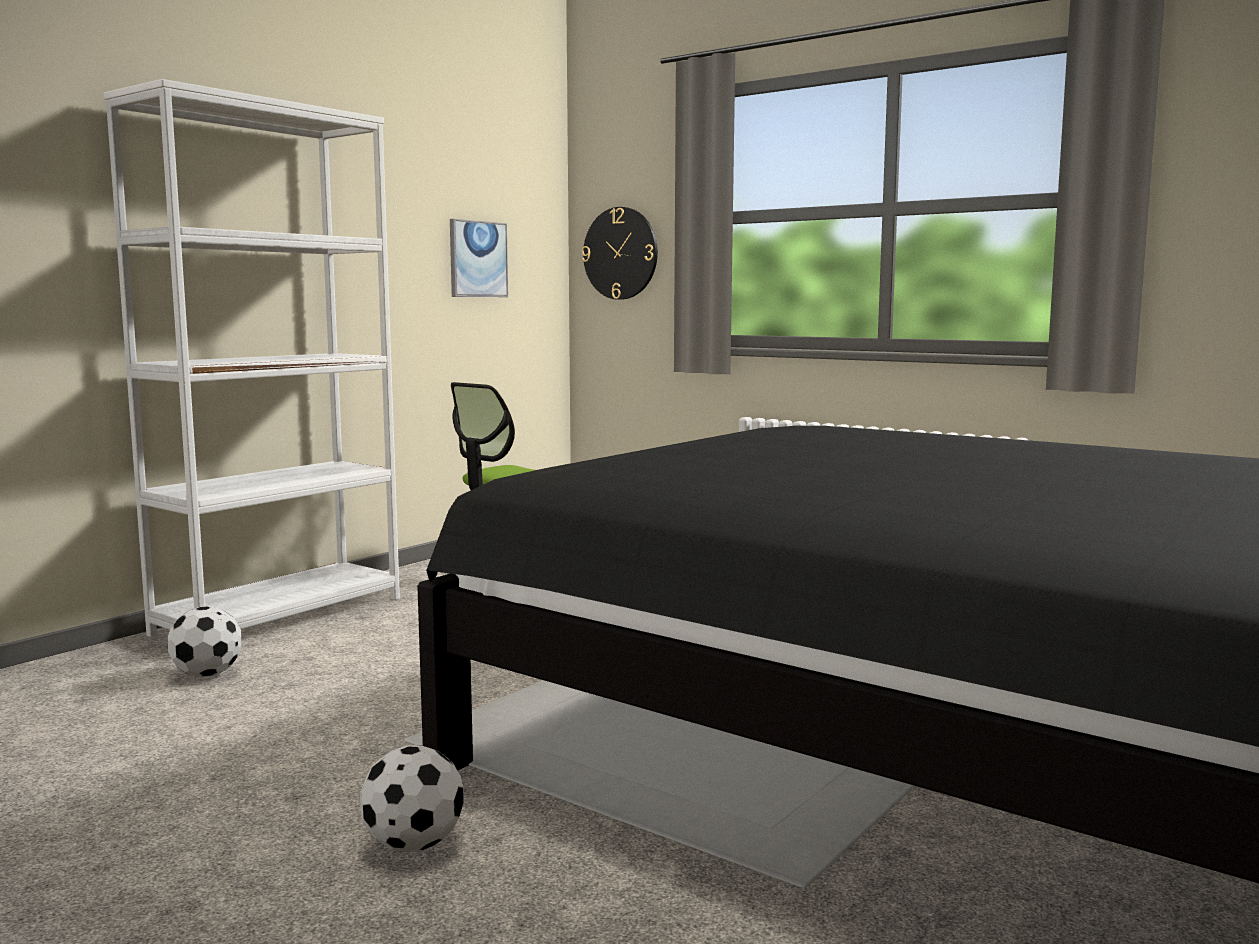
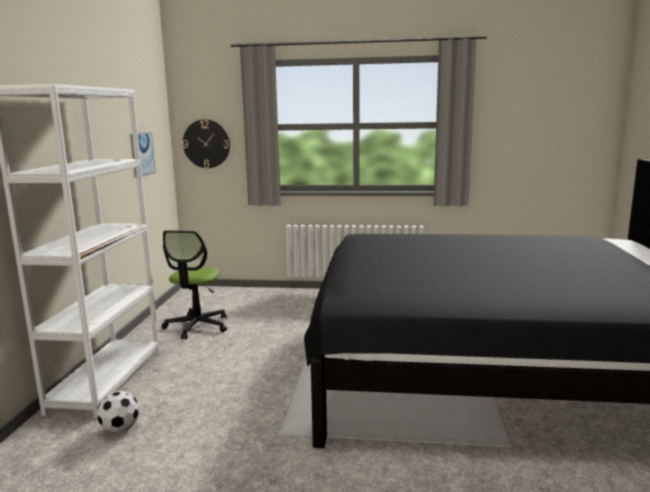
camera: 30 degrees left, 5 degrees up
(413, 844) = (357, 483): football -> none

